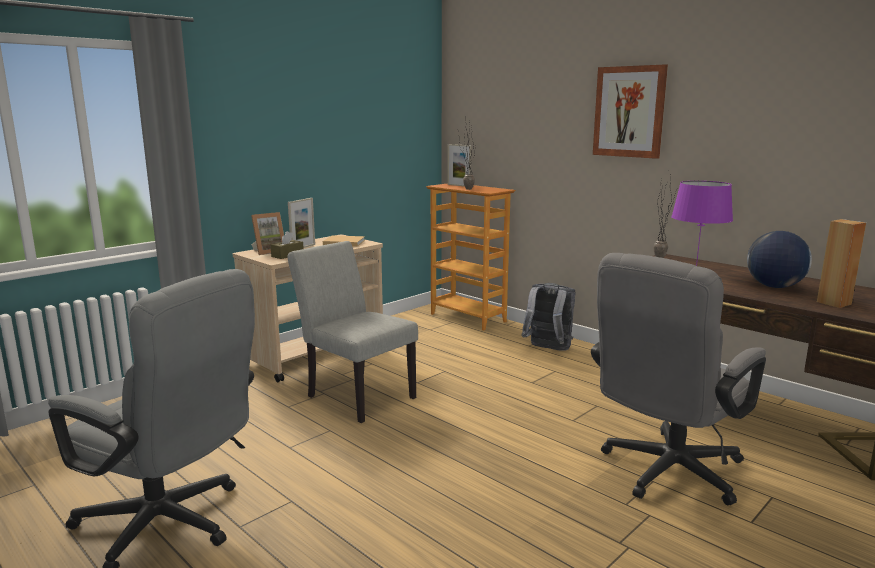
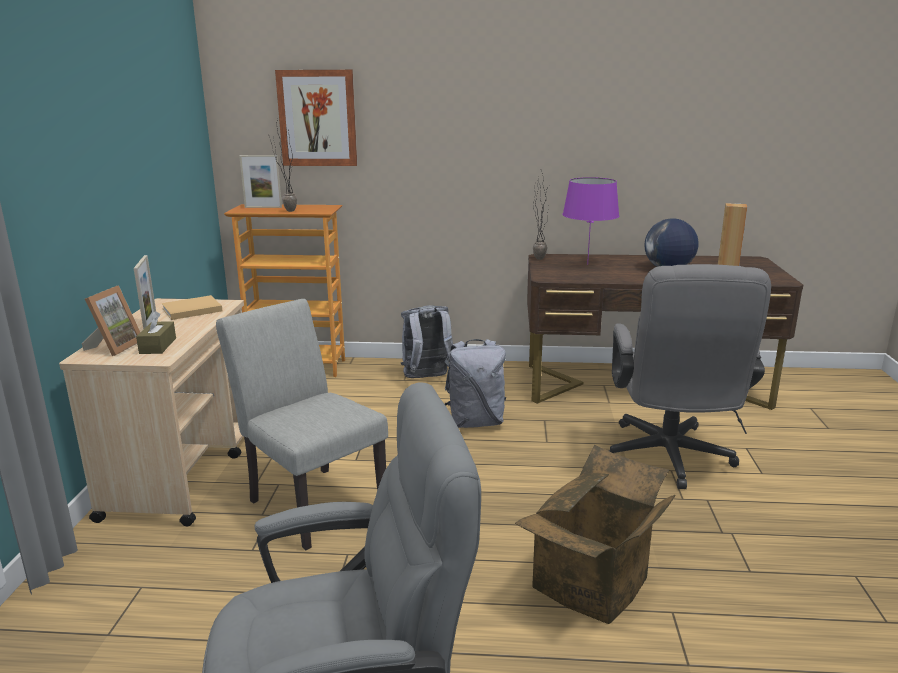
camera: 40 degrees left, 5 degrees up
(355, 395) = (311, 501): grey chair -> grey chair turned 45 degrees clockwise
(447, 521) = (594, 586): none -> cardboard box
(537, 388) = (475, 422): none -> grey backpack
(629, 112) = (480, 109): picture -> picture (317, 118)

